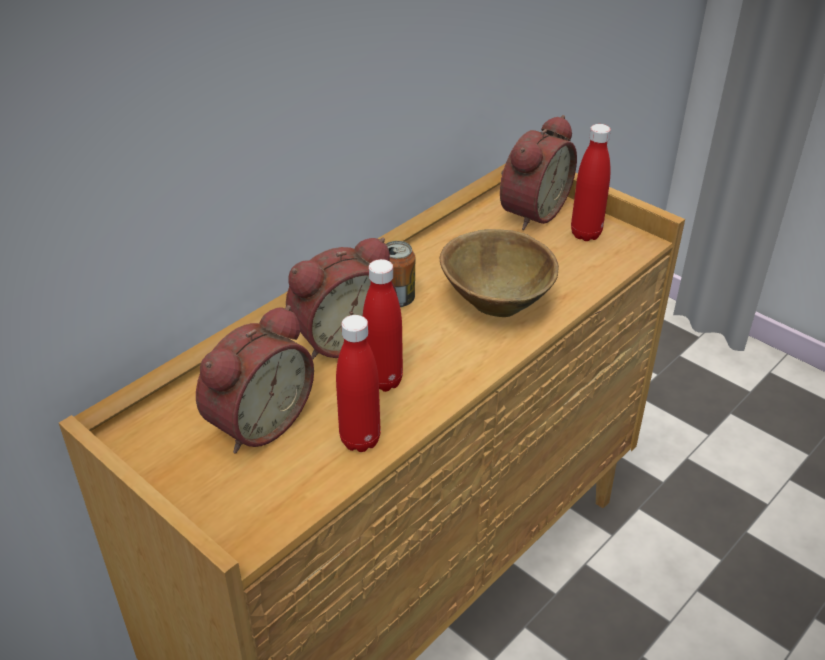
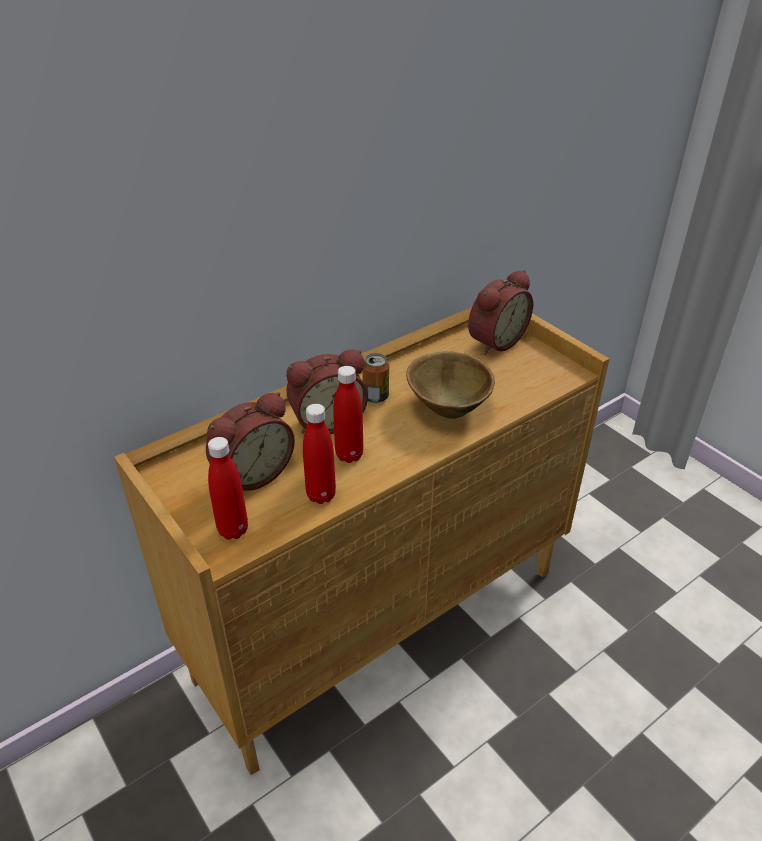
camera: 10 degrees right, 0 degrees up
(585, 234) = (532, 362): red bottle -> red bottle (233, 530)

